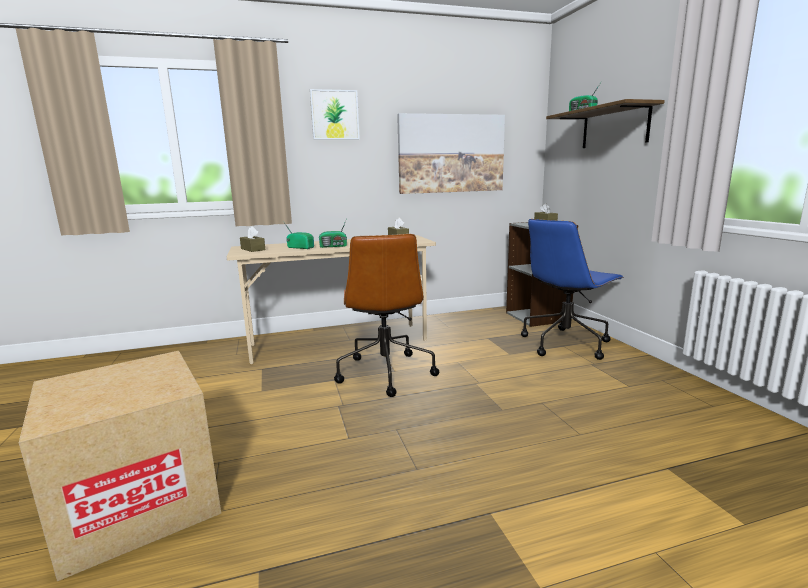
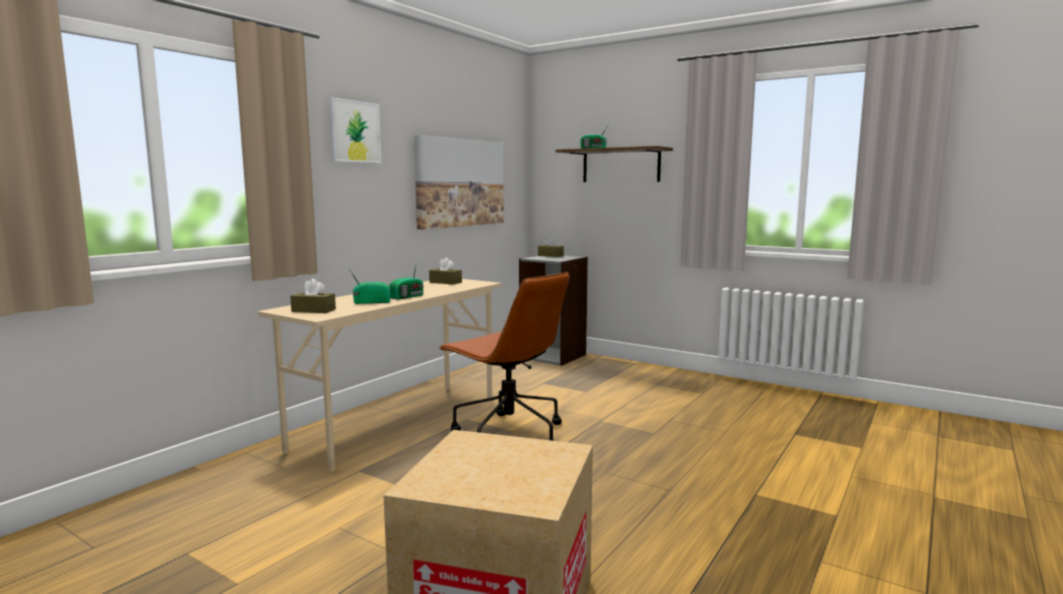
camera: 40 degrees left, 5 degrees down
(565, 343) = (612, 373): blue office chair -> none

